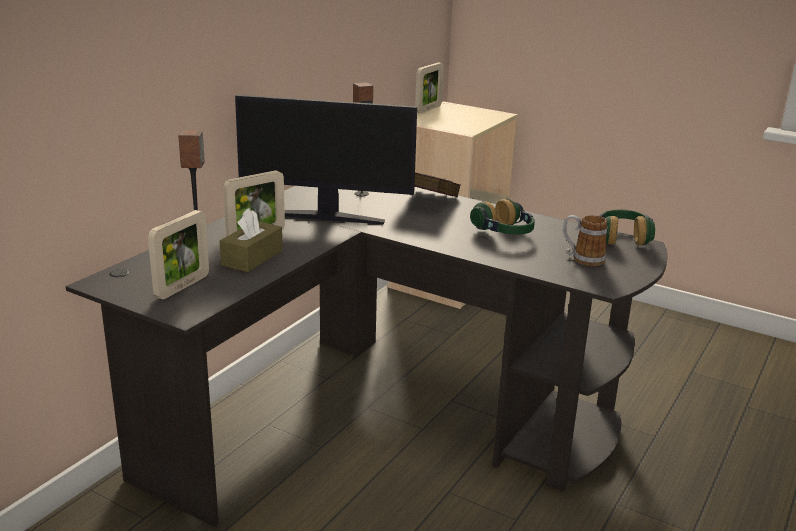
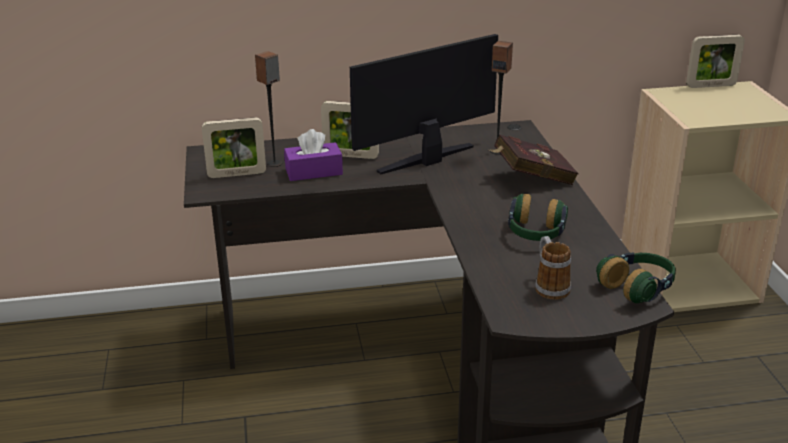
camera: 50 degrees right, 5 degrees up
(252, 258) = (314, 172): brown tissue box -> purple tissue box
(326, 216) = (428, 160): monitor -> monitor turned 90 degrees clockwise

